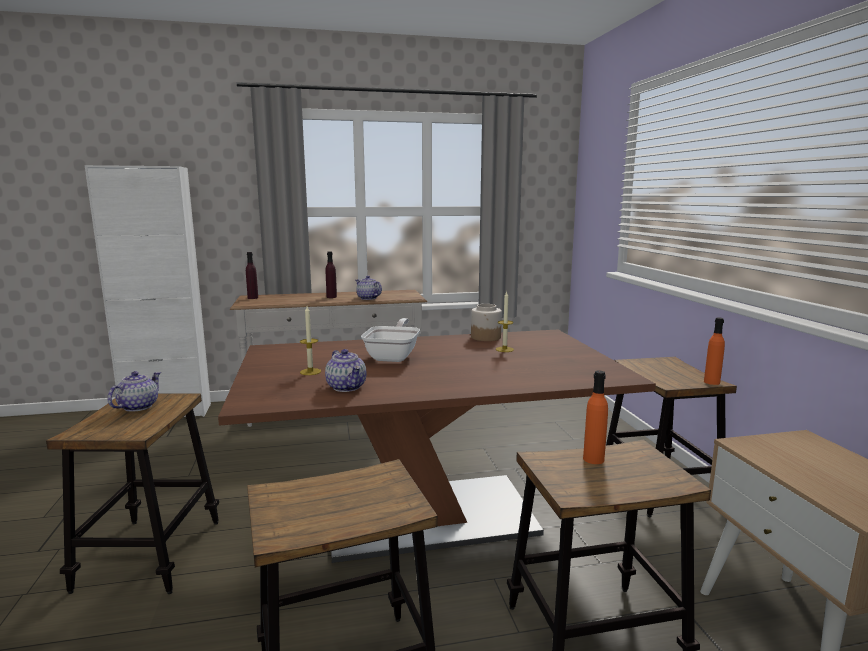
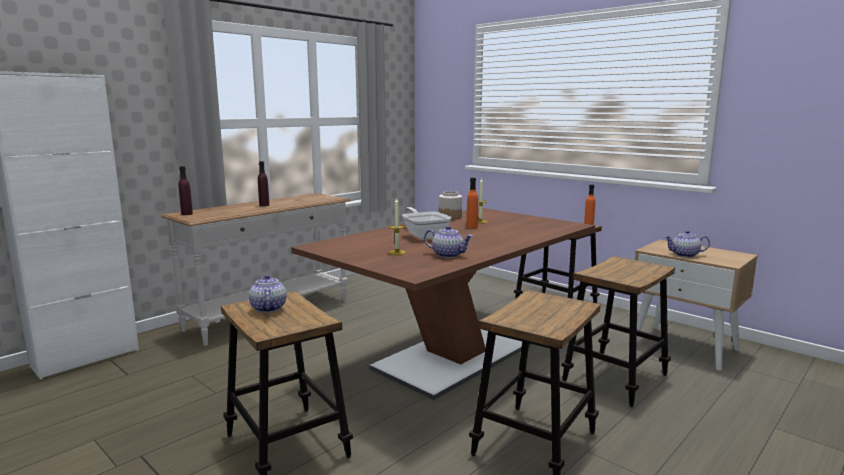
camera: 35 degrees left, 0 degrees up
(368, 298) = (300, 202): teapot -> teapot (685, 255)
(593, 459) = (609, 268): orange bottle -> orange bottle (472, 227)

